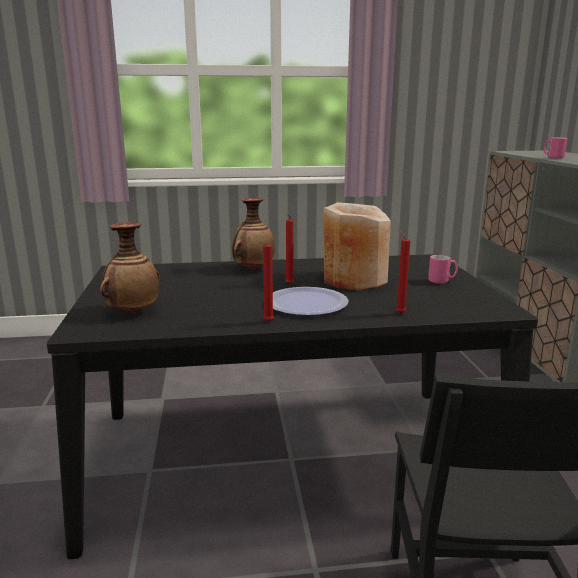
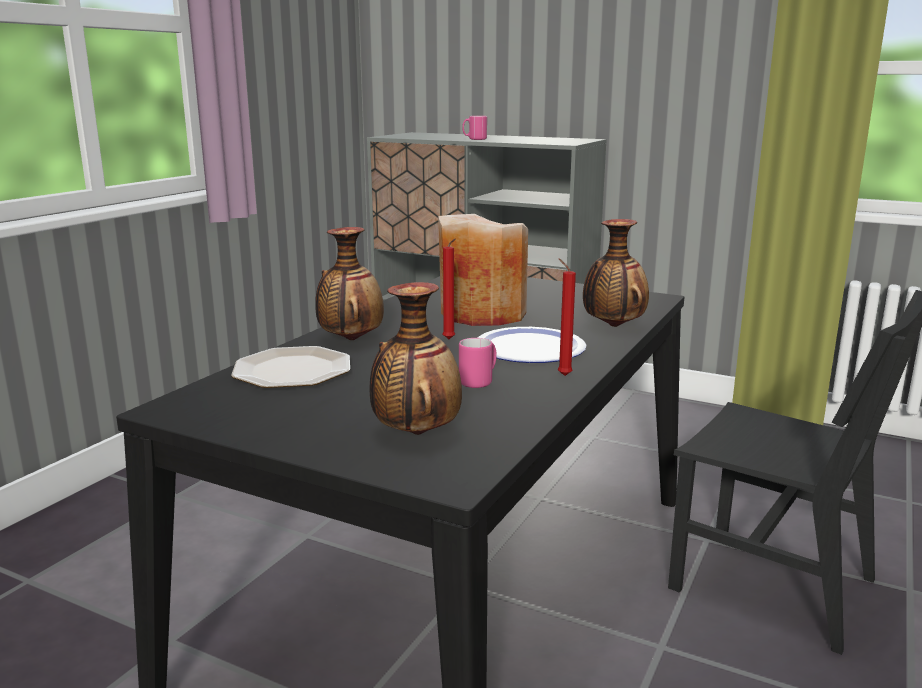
camera: 55 degrees left, 0 degrees up
(191, 271) = (291, 370): none -> plate
(399, 313) = (612, 326): red candle -> vase
(442, 281) = (546, 291): pink mug -> pink mug (479, 381)

